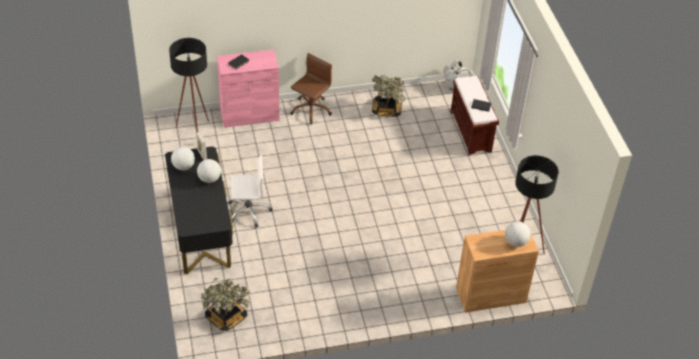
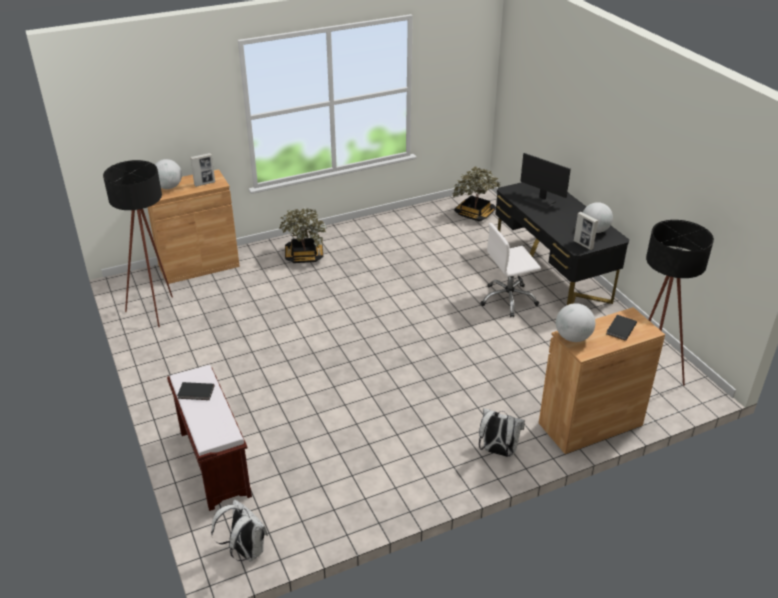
camera: 170 degrees right, 10 degrees down
(204, 206) = (540, 201): none -> monitor
(209, 179) = (554, 224): globe -> globe (573, 337)
(249, 114) = (590, 424): pink cabinet -> brown cabinet
(311, 110) = (497, 451): brown office chair -> white backpack
(386, 110) = (368, 476): potted plant -> potted plant (304, 256)
(485, 241) = (205, 183): none -> picture frame

